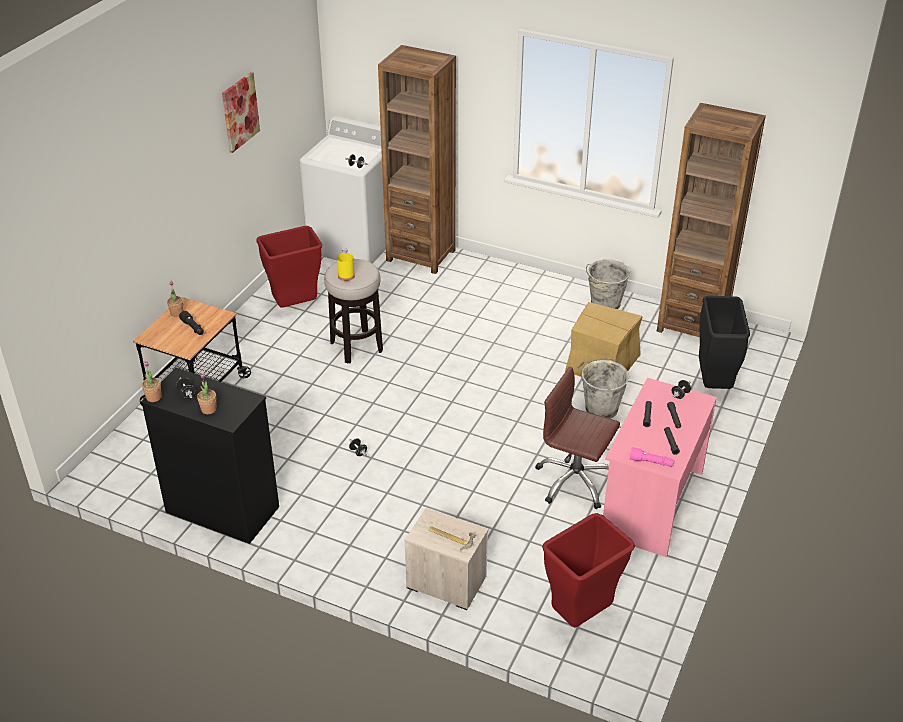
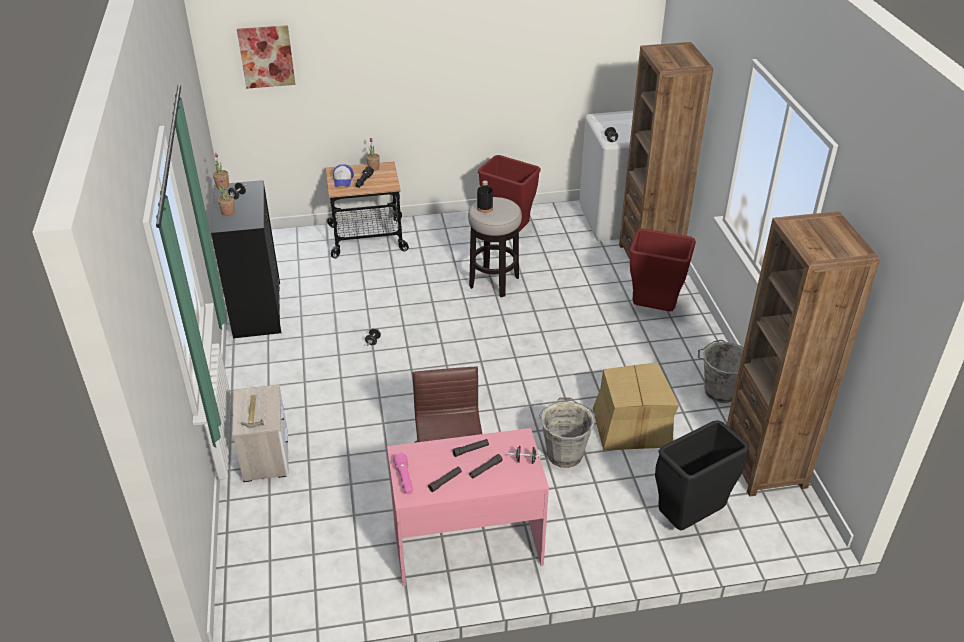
camera: 55 degrees right, 0 degrees up
(173, 339) = (343, 180): none -> cap
(240, 112) = (518, 39): picture -> picture (266, 56)
(346, 276) = (485, 208): yellow bottle -> black bottle
(580, 615) = (285, 556): red trash can -> red trash can (654, 310)

